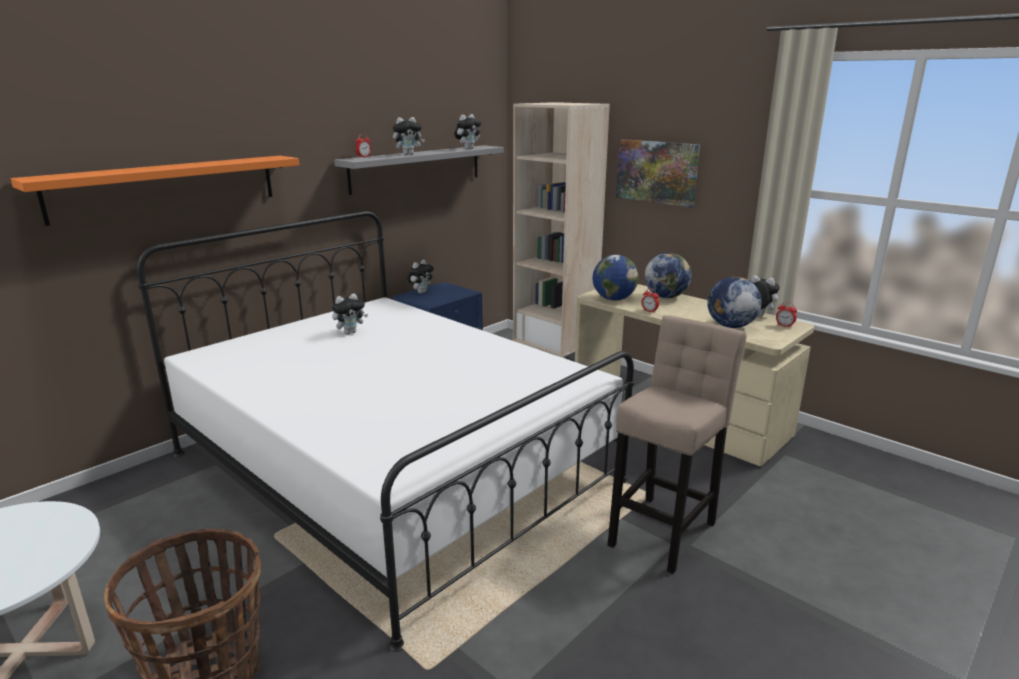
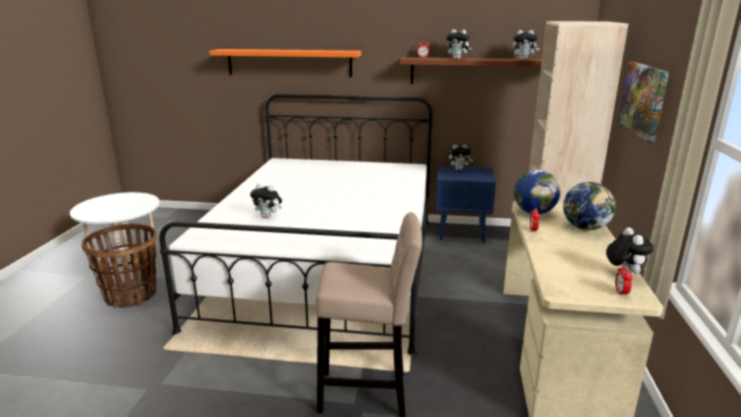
camera: 55 degrees right, 0 degrees up
(350, 332) = (357, 175): plush toy -> plush toy (268, 216)
(417, 168) = (477, 71): grey shelf -> brown shelf
(730, 326) = (564, 267): globe -> none

